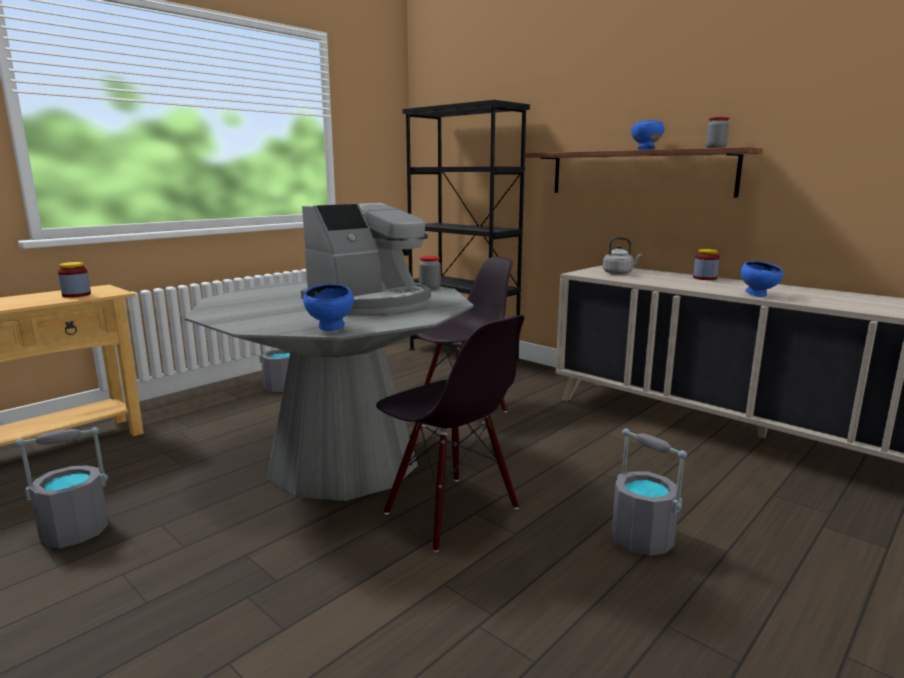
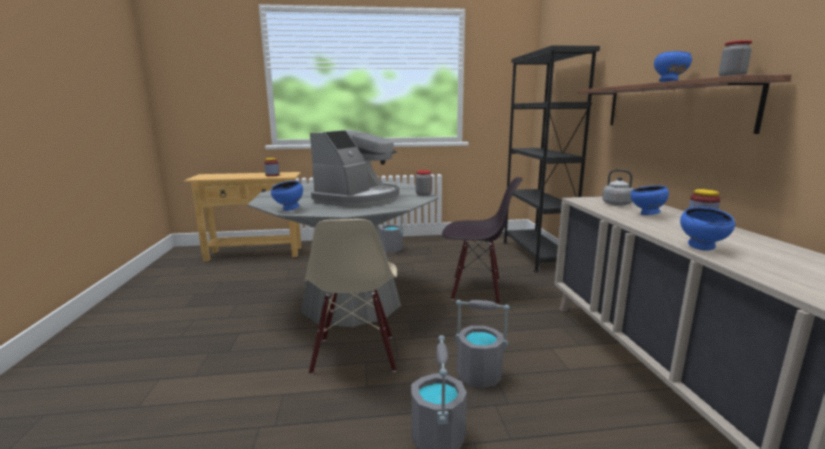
camera: 40 degrees right, 0 degrees up
(76, 532) = (210, 294): grey bucket -> grey bucket (479, 375)
(371, 303) = (358, 198): coffee machine -> coffee machine turned 60 degrees counterclockwise
(450, 511) = (355, 354): black chair -> beige chair
(661, 278) = (646, 214): none -> blue bowl

